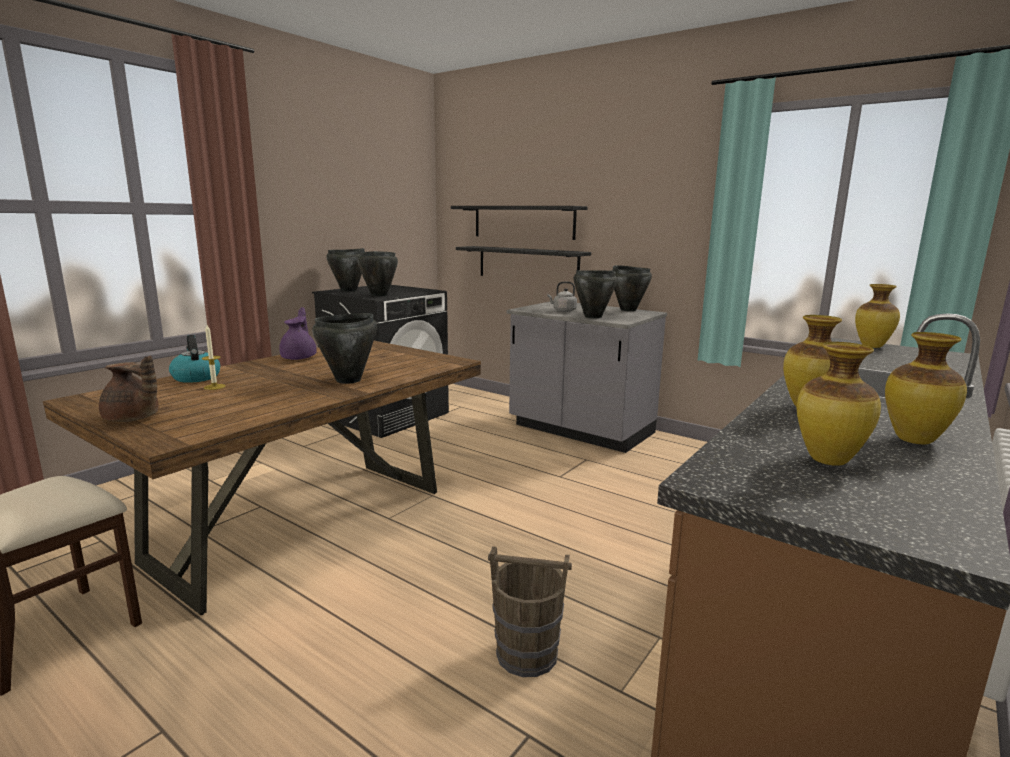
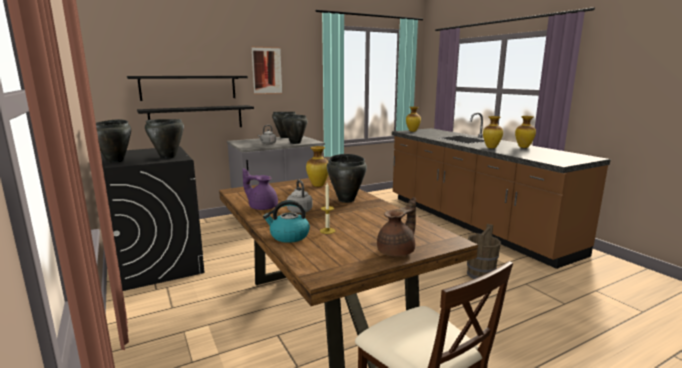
camera: 65 degrees left, 0 degrees up
(292, 369) = (299, 210): none -> grey kettle
(624, 198) = (267, 70): none -> picture
(828, 461) = (541, 154): vase -> vase (318, 185)

